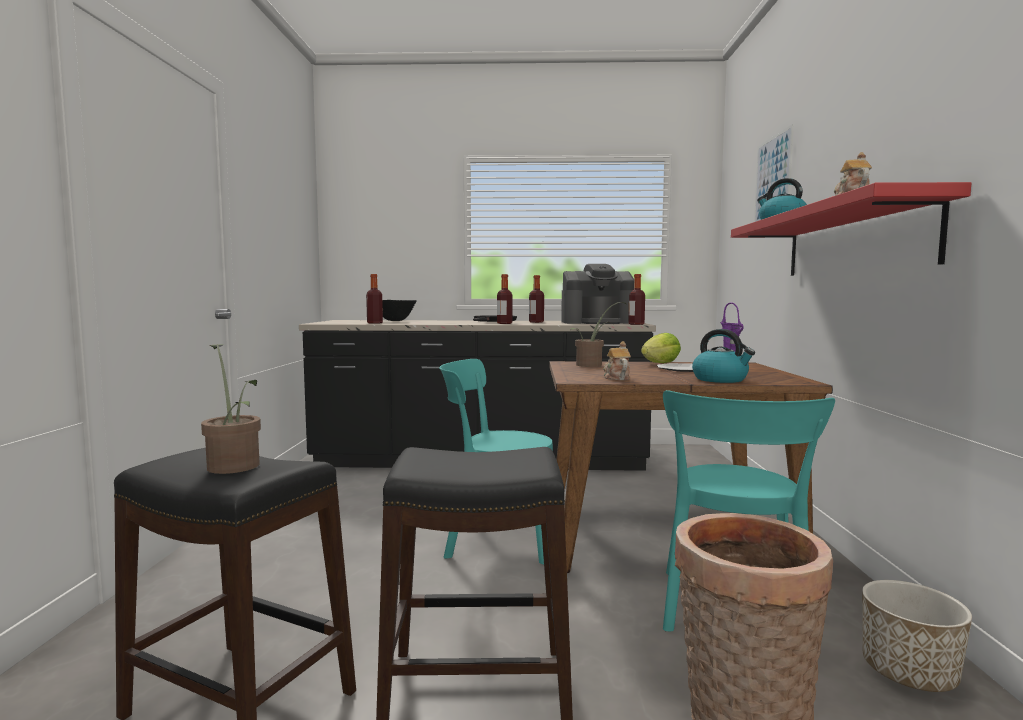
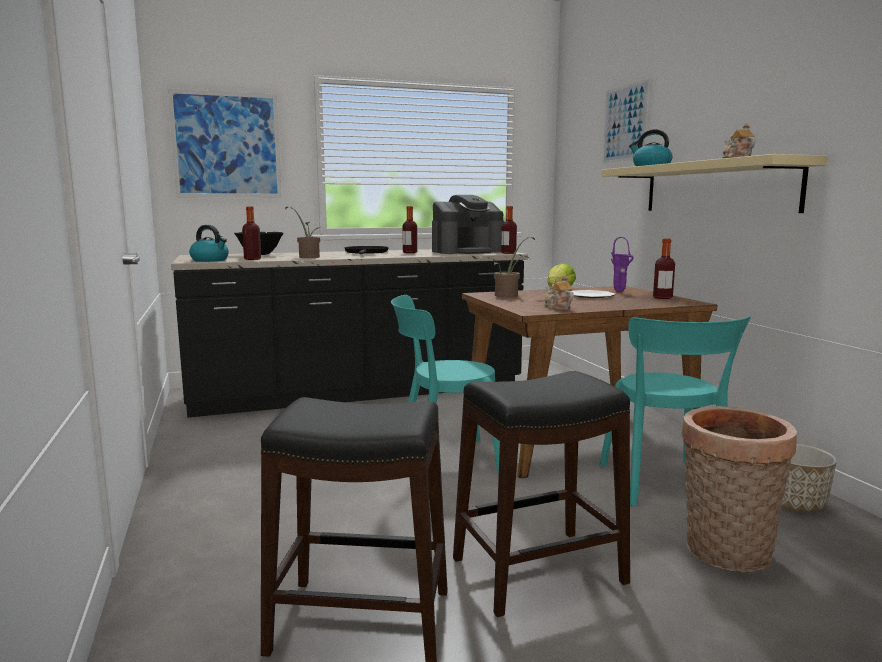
camera: 20 degrees left, 5 degrees up
(234, 464) = (360, 411): potted plant -> potted plant (307, 257)
(383, 223) = (227, 145): none -> picture
(504, 323) = (387, 255): bottle -> bottle (662, 298)
(721, 379) = (636, 304): kettle -> kettle (210, 260)
(853, 241) = (716, 188): red shelf -> beige shelf

